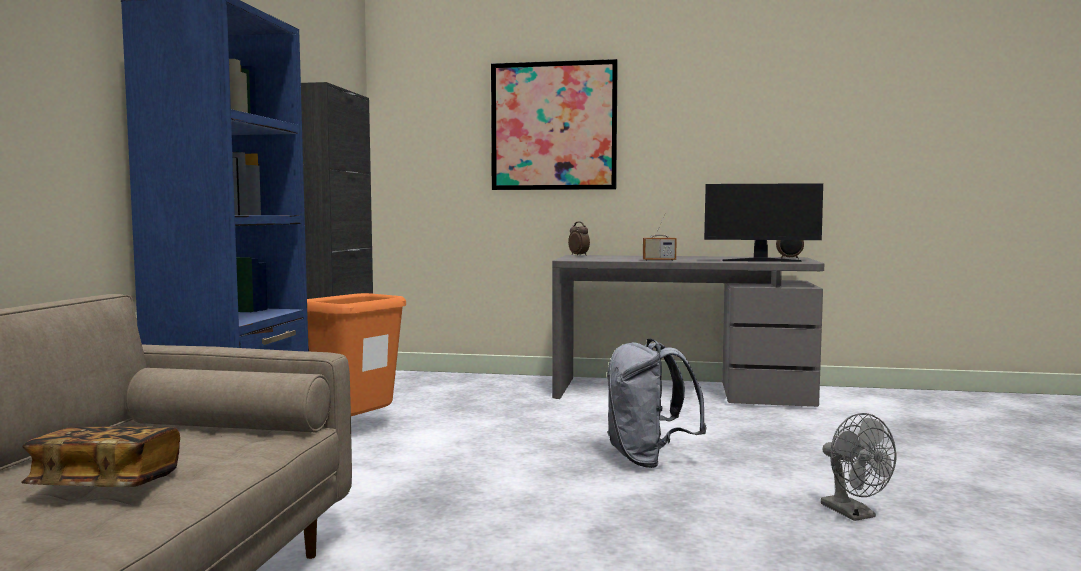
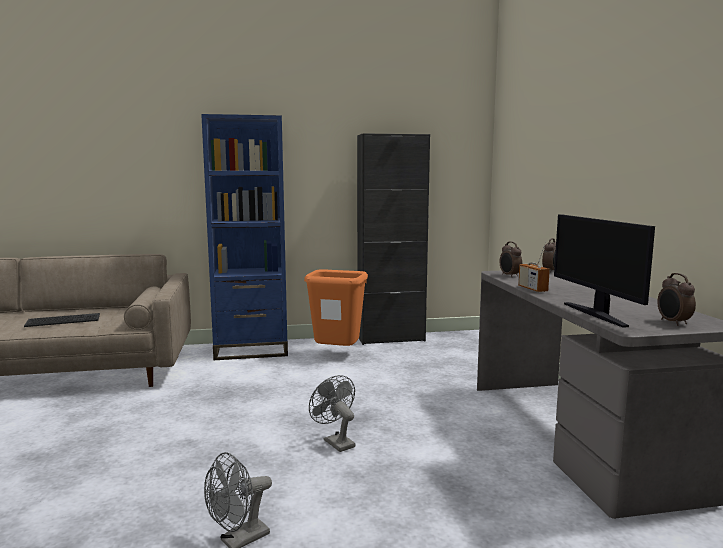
camera: 70 degrees right, 5 degrees up
(106, 484) = (63, 321): book -> keyboard
(553, 126) = (568, 143): picture -> none
(591, 259) = (509, 276): none -> alarm clock
(648, 460) = (335, 442): grey backpack -> grey fan

